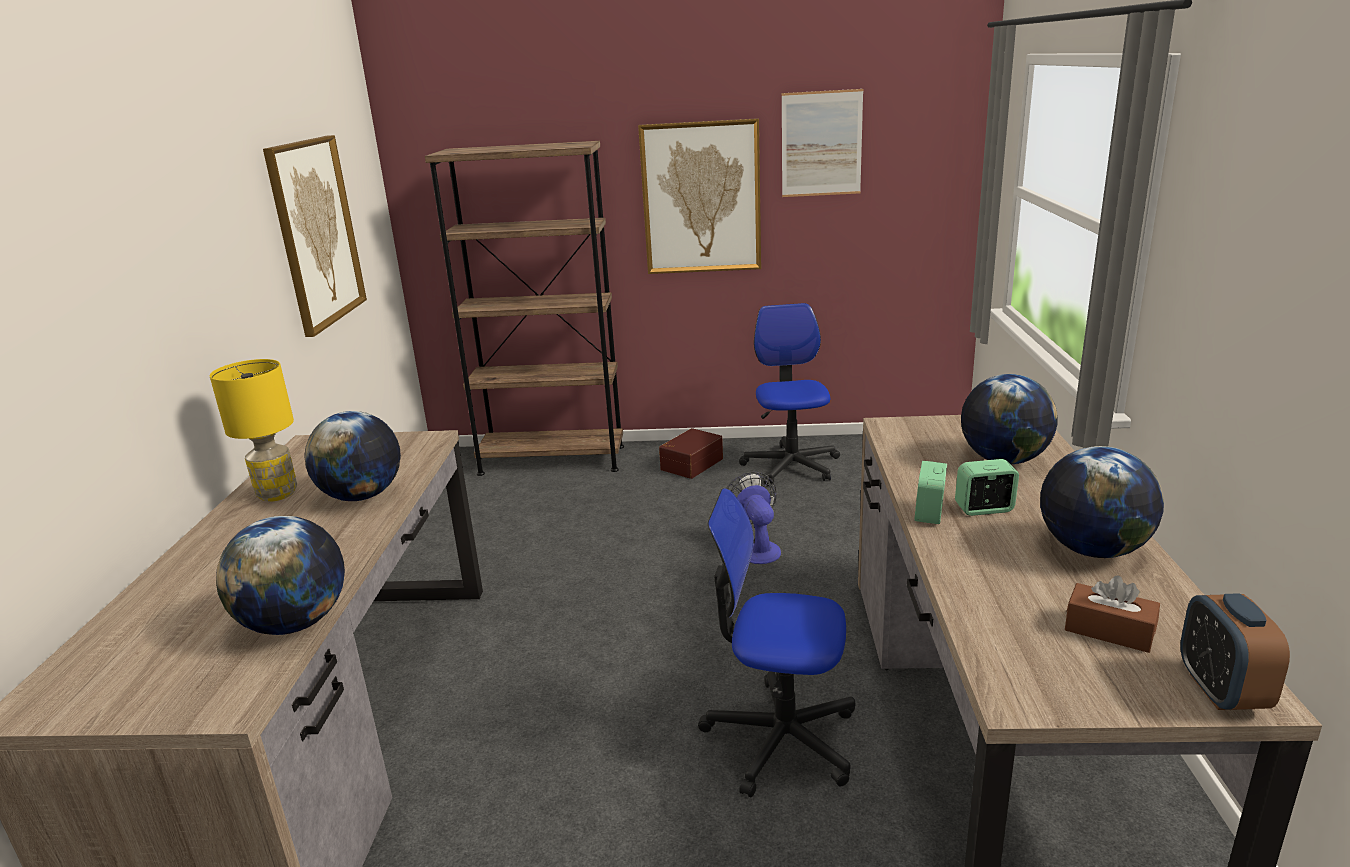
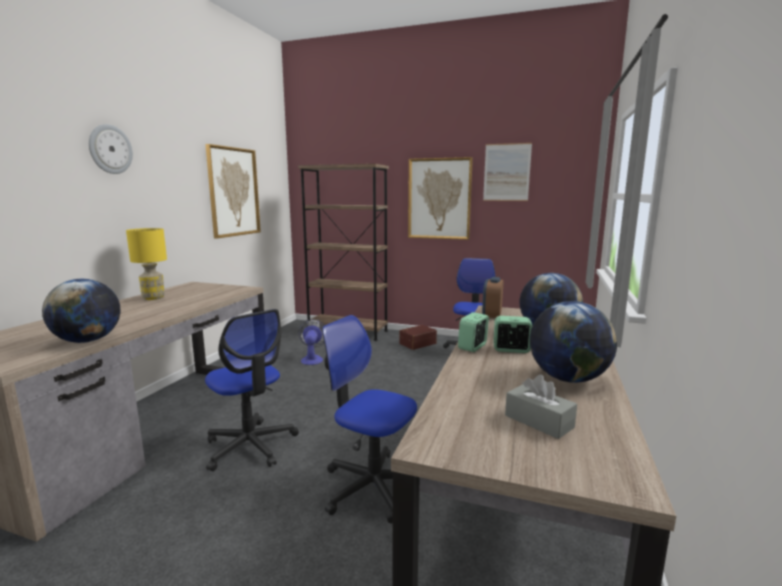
camera: 15 degrees right, 10 degrees down
(138, 215) = (110, 149): none -> wall clock
(362, 496) = (187, 303): globe -> none
(544, 718) = (251, 446): none -> office chair
(756, 548) = (425, 386): fan -> fan (312, 359)
(1109, 630) = (538, 421): brown tissue box -> grey tissue box
(1221, 691) = (598, 473): alarm clock -> alarm clock (492, 315)

